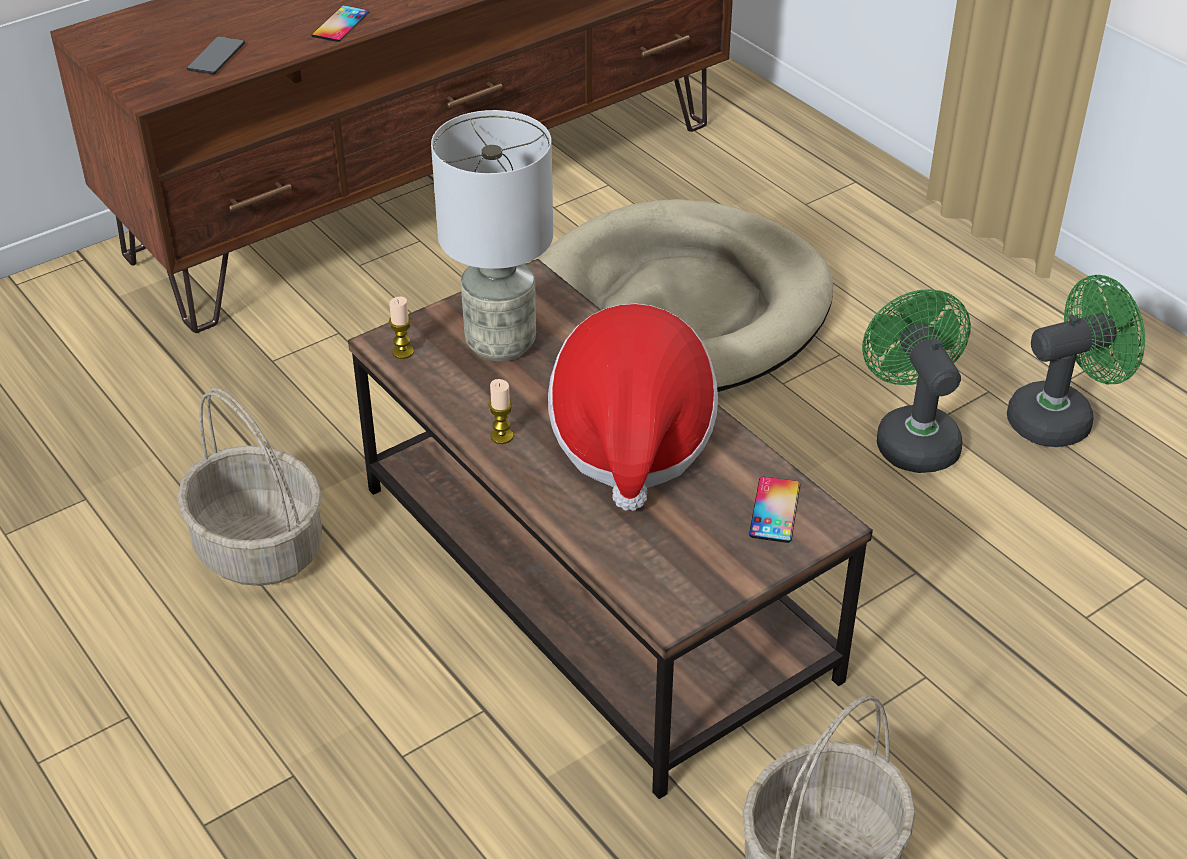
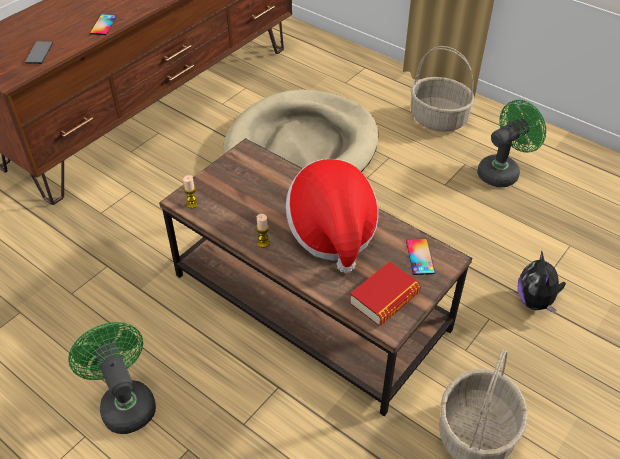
camera: 15 degrees left, 5 degrees up
(261, 548) = (128, 321): basket -> basket (439, 119)
(499, 343) = (242, 189): grey table lamp -> none
(680, 565) = (384, 298): none -> book
(911, 436) = (437, 194): green fan -> green fan (125, 402)
(1031, 664) = (535, 301): none -> plush toy

